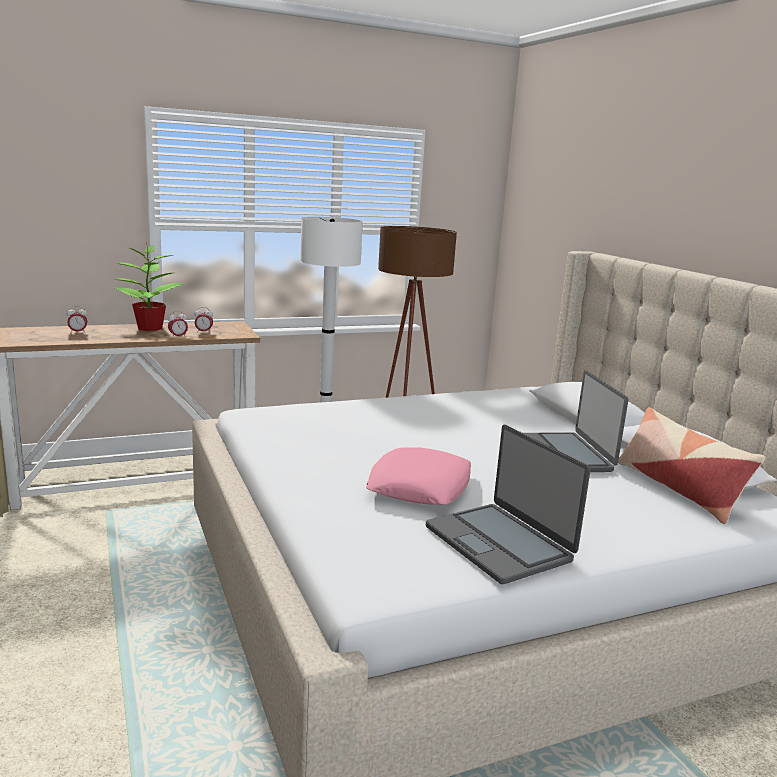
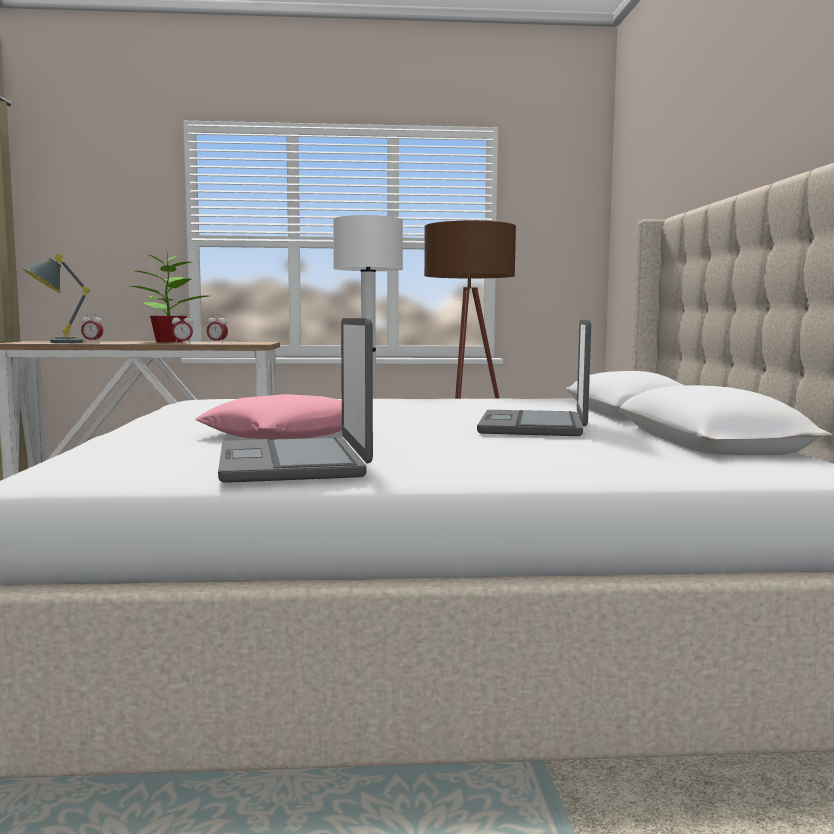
camera: 20 degrees right, 10 degrees down
(49, 339) = (54, 342): none -> grey table lamp
(678, 489) = (662, 449): pillow -> none

